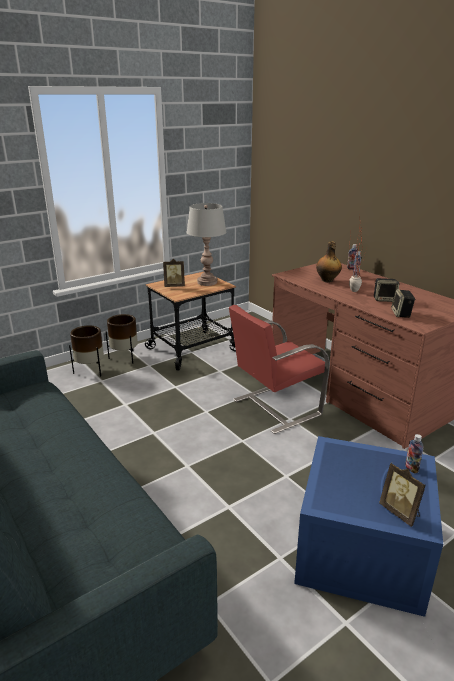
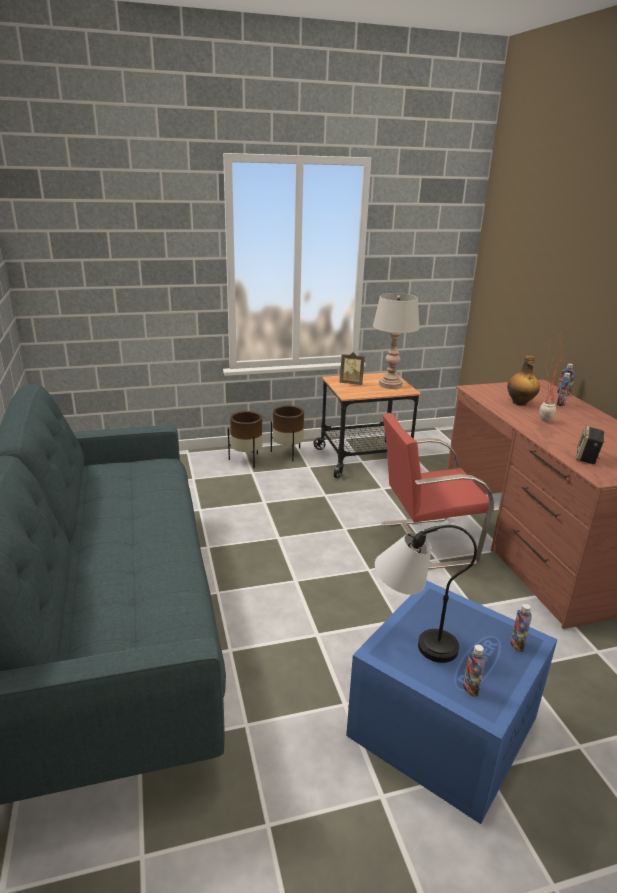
camera: 20 degrees right, 0 degrees up
(335, 486) = (411, 638): none -> table lamp
(385, 299) = (578, 437): speaker -> none
(400, 512) = (470, 688): picture frame -> bottle

